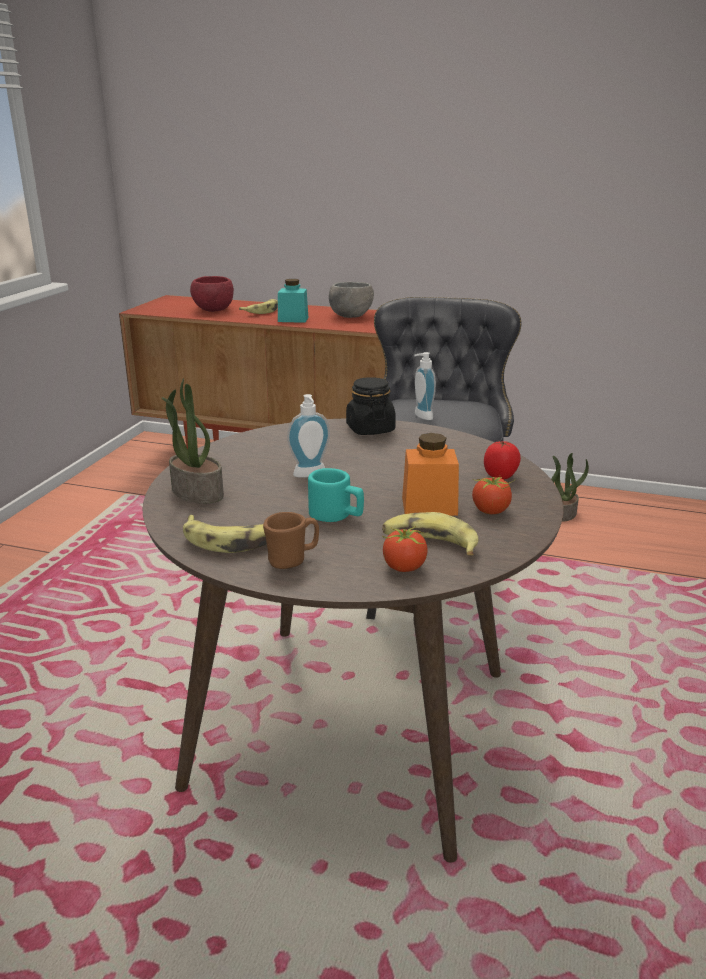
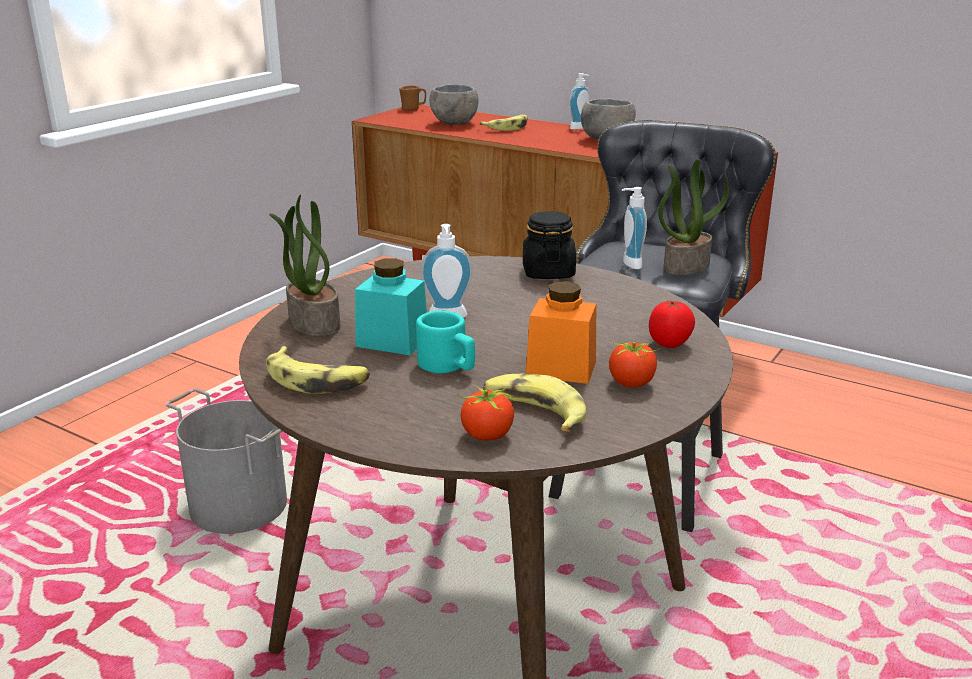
camera: 15 degrees right, 0 degrees up
(97, 667) = (240, 505): none -> grey bucket
(214, 310) = (455, 123): red bowl -> grey bowl
(292, 560) = (368, 410): brown mug -> brown mug (413, 109)
(293, 319) = (537, 139): turquoise jar -> turquoise jar (392, 341)
(323, 308) = (580, 128): none -> soap dispenser
(563, 513) = (844, 405): potted plant -> potted plant (686, 266)

